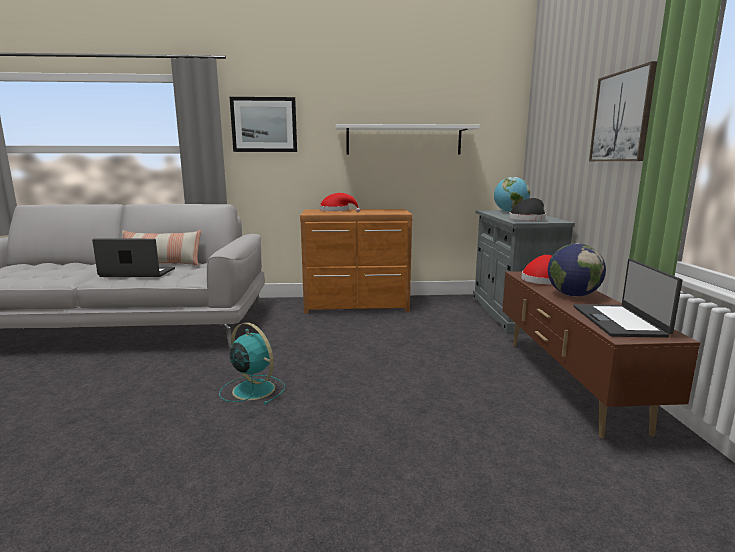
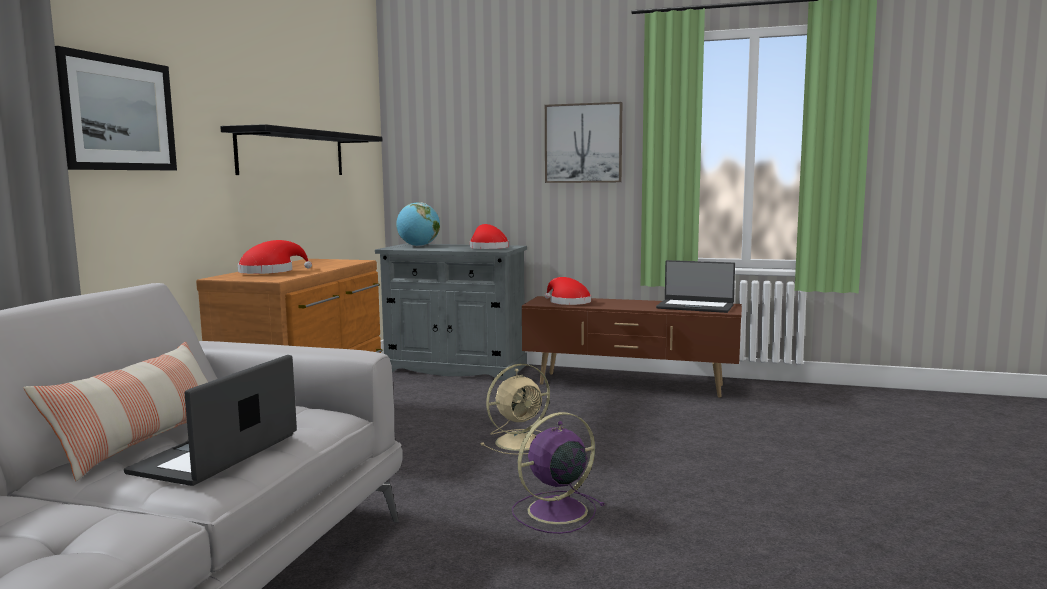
camera: 70 degrees left, 5 degrees down
(252, 389) = (555, 511): turquoise fan -> purple fan
(371, 360) = (521, 442): none -> beige fan
(404, 140) = (293, 153): white shelf -> black shelf
(528, 219) = (487, 248): black hat -> red hat
(573, 295) = (623, 304): globe -> none

